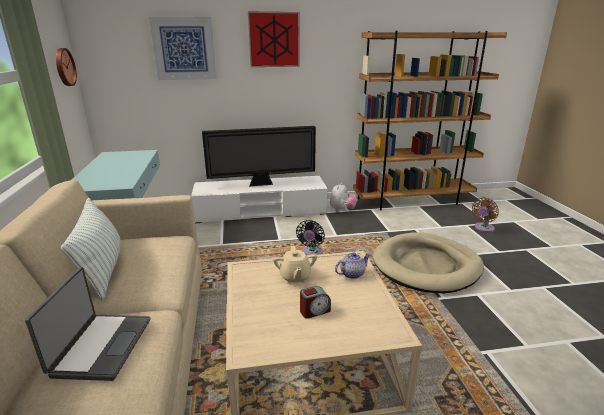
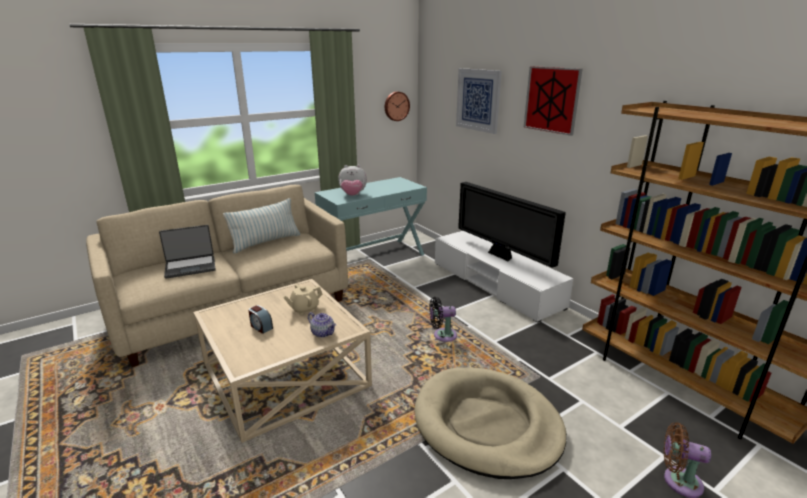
camera: 65 degrees right, 0 degrees up
(342, 210) = (563, 331): plush toy -> plush toy (353, 195)

